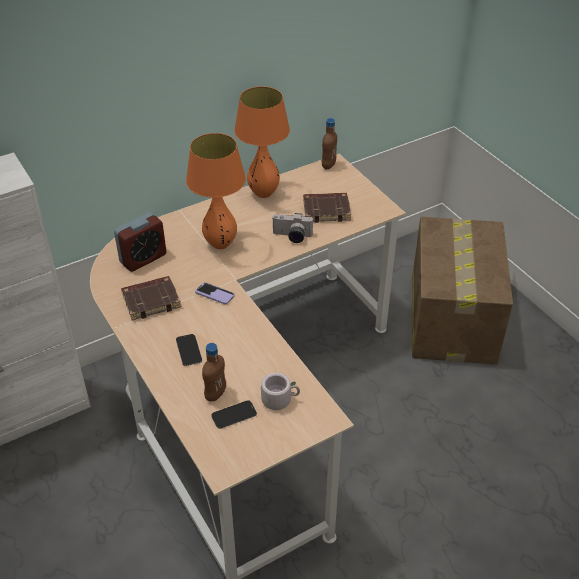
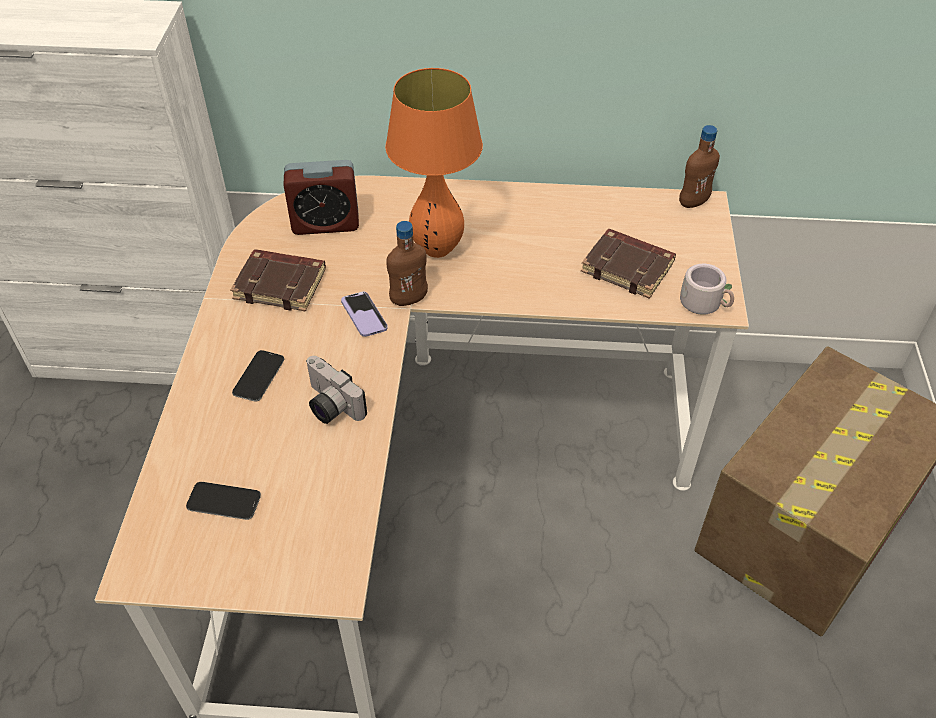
camera: 35 degrees right, 5 degrees up
(215, 394) = (231, 457): brown bottle -> brown bottle (409, 299)
(263, 193) = (561, 204): orange table lamp -> none
(280, 398) = (302, 513): grey mug -> grey mug (705, 303)
(292, 237) = (542, 284): camera -> camera (329, 406)

